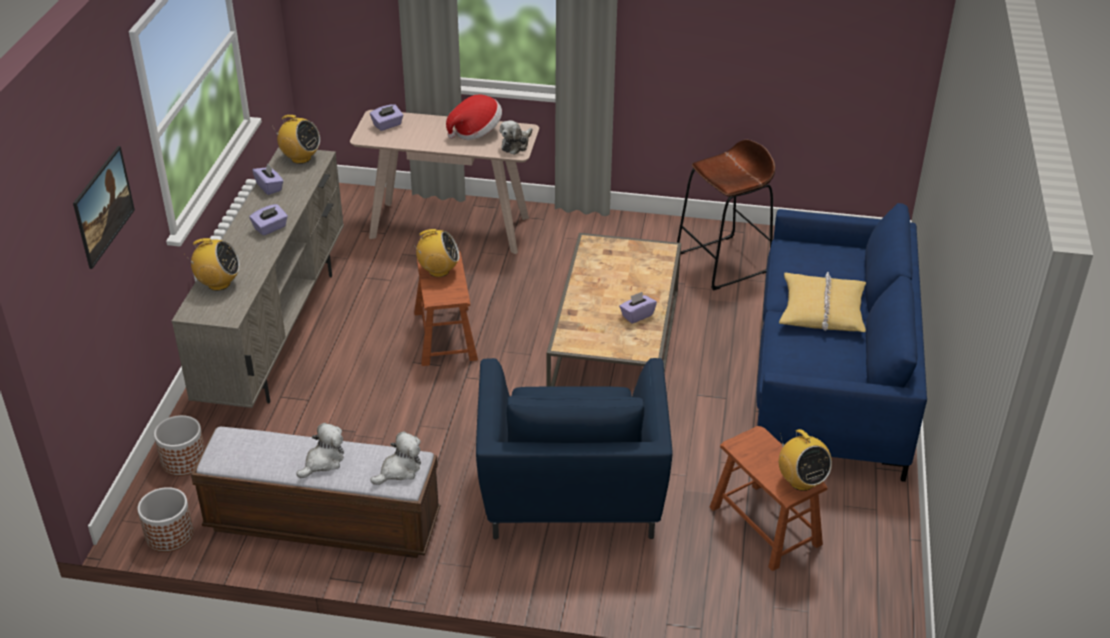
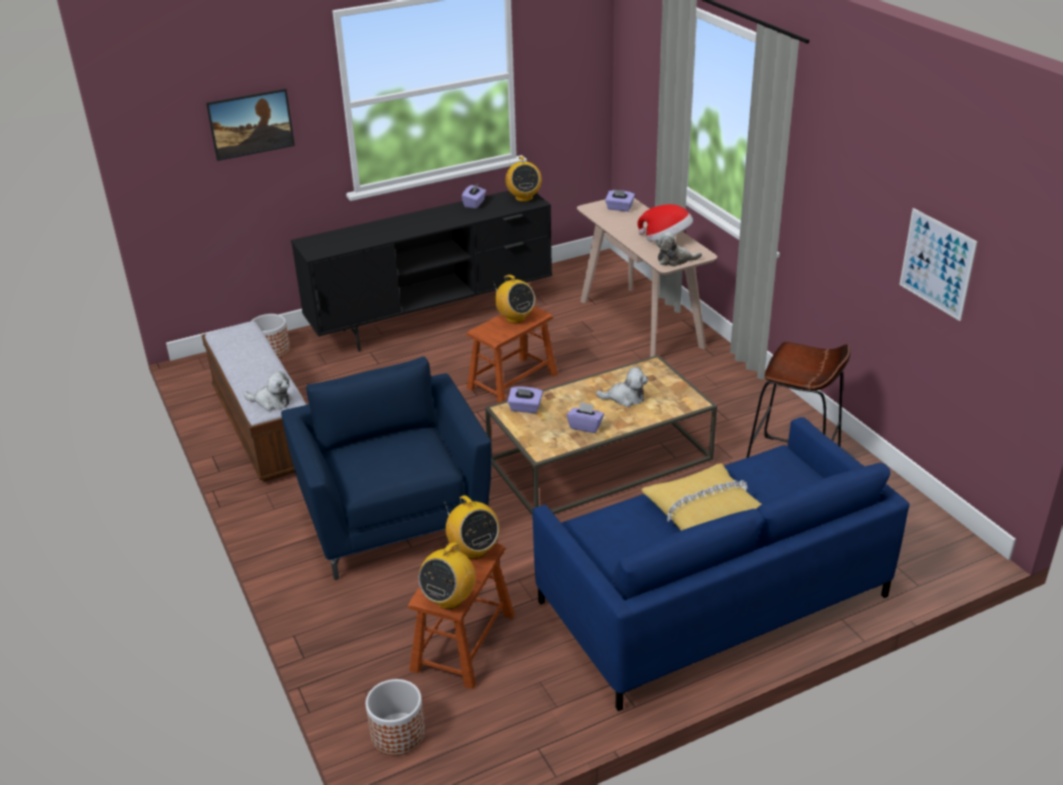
camera: 55 degrees right, 5 degrees down
(169, 535) = (200, 379): planter -> planter (397, 734)
(218, 283) = (346, 235): radio -> radio (473, 550)
(270, 228) = (428, 224): purple tissue box -> purple tissue box (525, 408)
(277, 332) = (433, 319): beige tv stand -> black tv stand
(323, 461) = (252, 370): plush toy -> plush toy (625, 398)
(571, 496) = (394, 520): blue armchair -> blue armchair turned 105 degrees clockwise
(804, 44) = (937, 264): none -> picture

